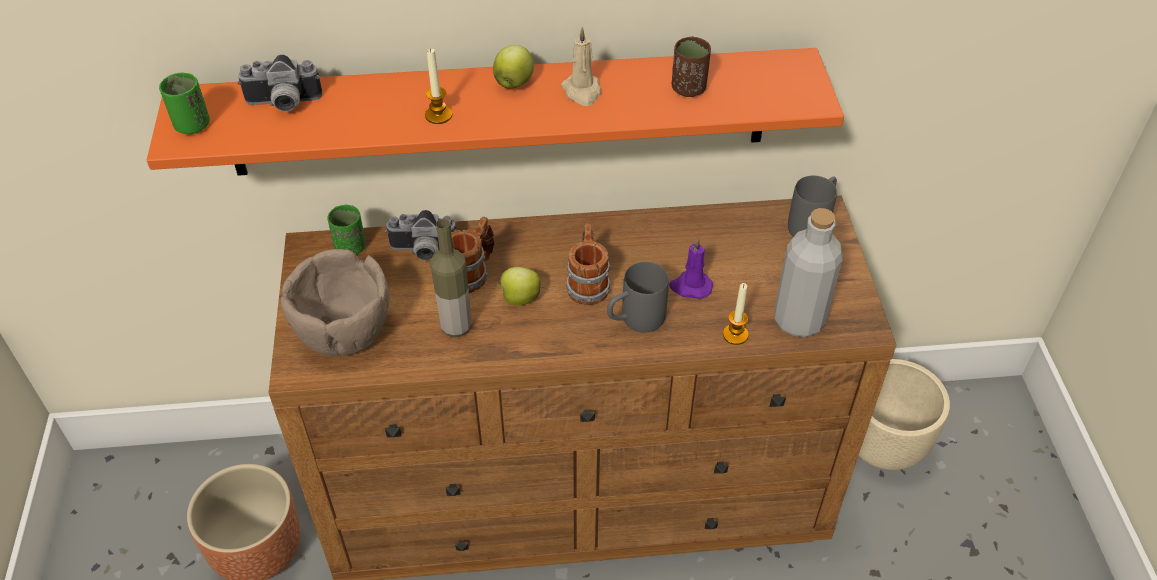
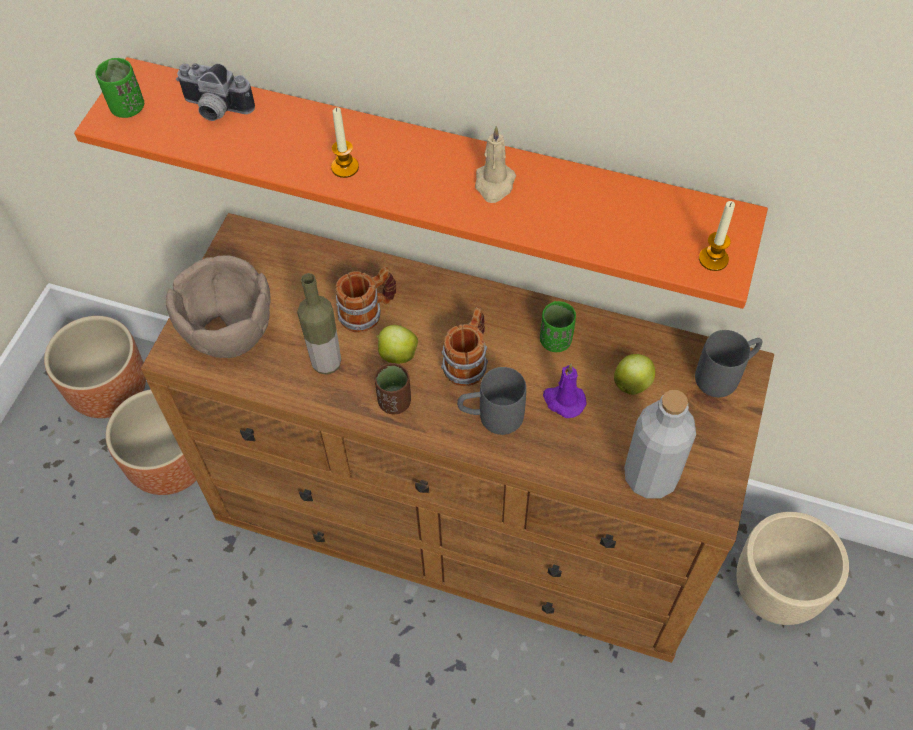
camera: 25 degrees right, 10 degrees up
(156, 504) = (110, 391): none -> brown planter
(350, 248) = (275, 248): green cup -> green cup (555, 341)
(423, 251) = (336, 274): camera -> none
(514, 83) = (434, 153): apple -> apple (632, 383)
(688, 89) = (601, 215): brown cup -> brown cup (394, 402)
(735, 335) = (579, 468): candle -> candle (713, 259)

